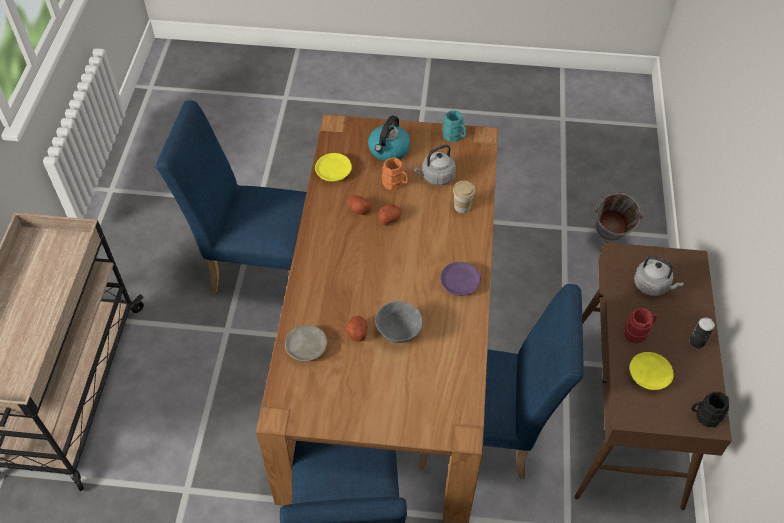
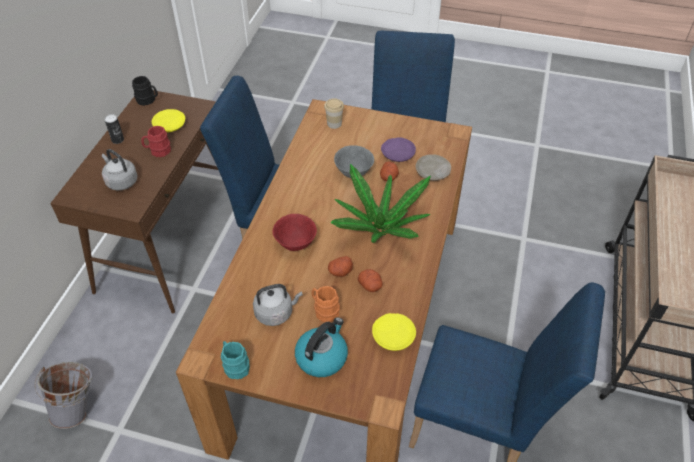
camera: 170 degrees left, 5 degrees down
(358, 269) = (380, 227): none -> potted plant
(438, 239) = (295, 244): none -> red bowl
(459, 283) = (289, 203): purple plate -> purple plate (398, 154)
(462, 206) = (260, 274): cup -> cup (334, 124)

